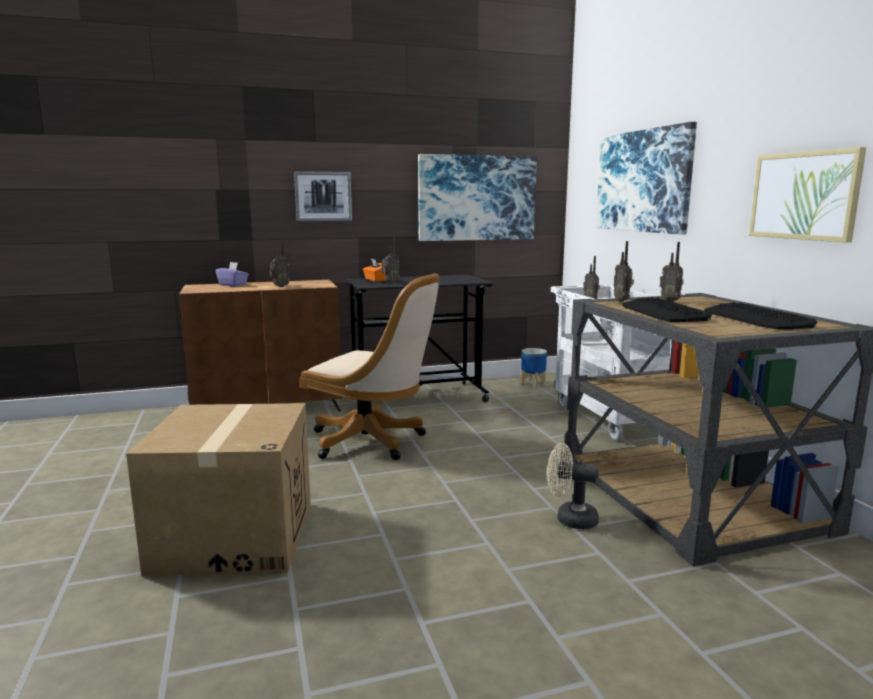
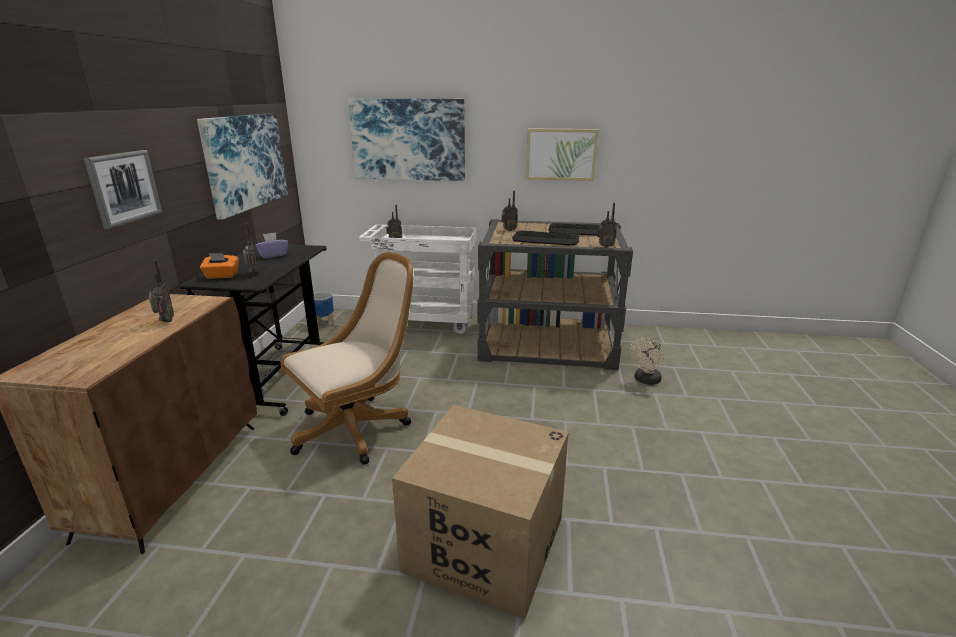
camera: 65 degrees left, 10 degrees up
(233, 285) = (83, 346): purple tissue box -> purple tissue box (273, 255)
(570, 519) = (552, 385): beige fan -> beige fan (645, 380)
(622, 301) = (498, 237): radio -> radio (605, 246)

